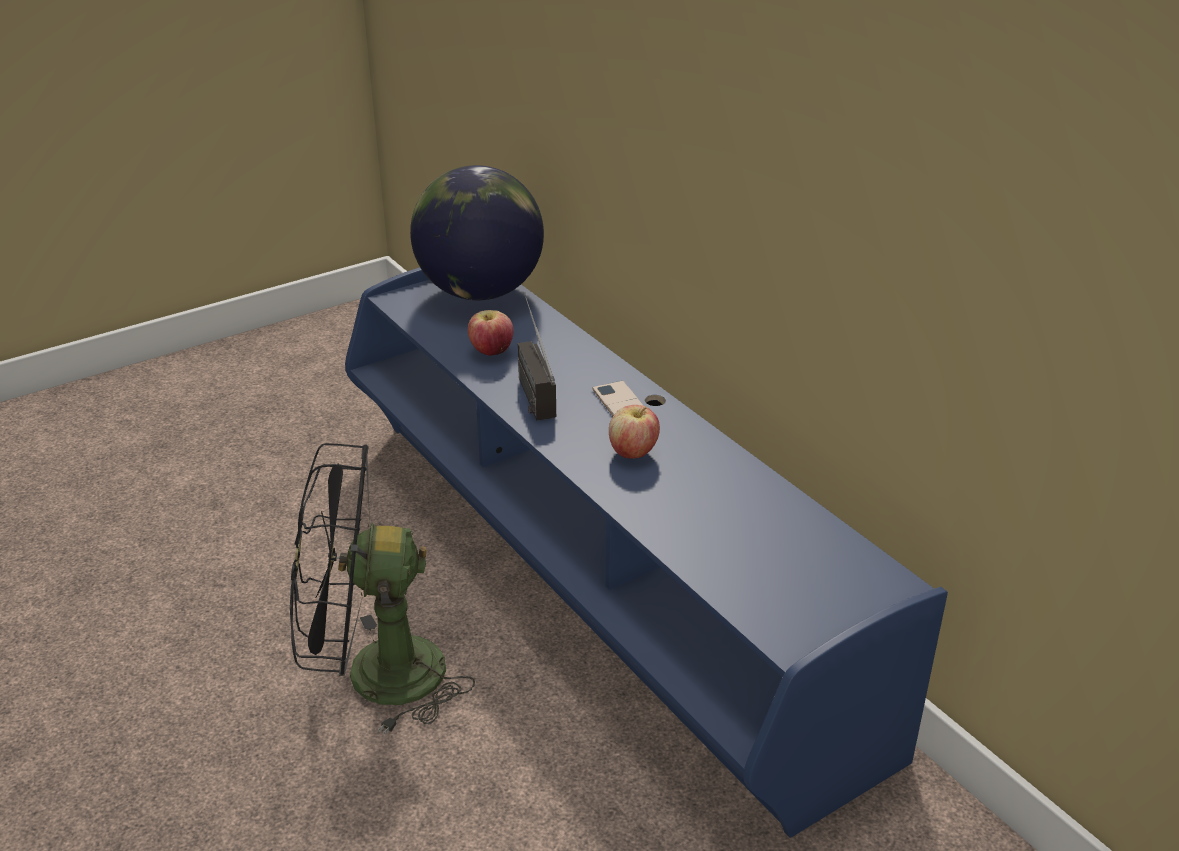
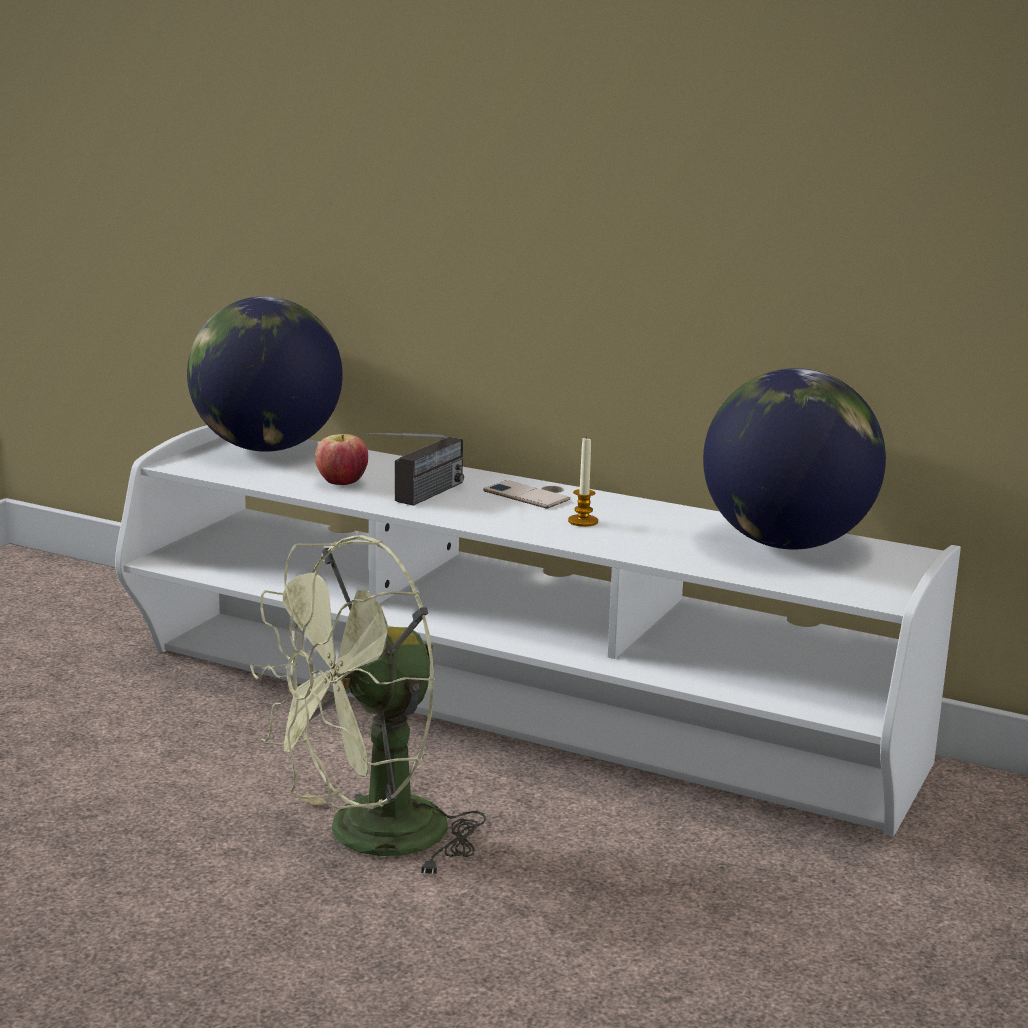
camera: 30 degrees left, 15 degrees down
(374, 677) = (367, 839): black fan -> green fan
(529, 386) = (417, 498): radio -> radio turned 105 degrees counterclockwise
(590, 579) = (510, 715): blue tv stand -> white tv stand
(633, 452) = (583, 521): apple -> candle
(783, 534) = (786, 544): none -> globe

